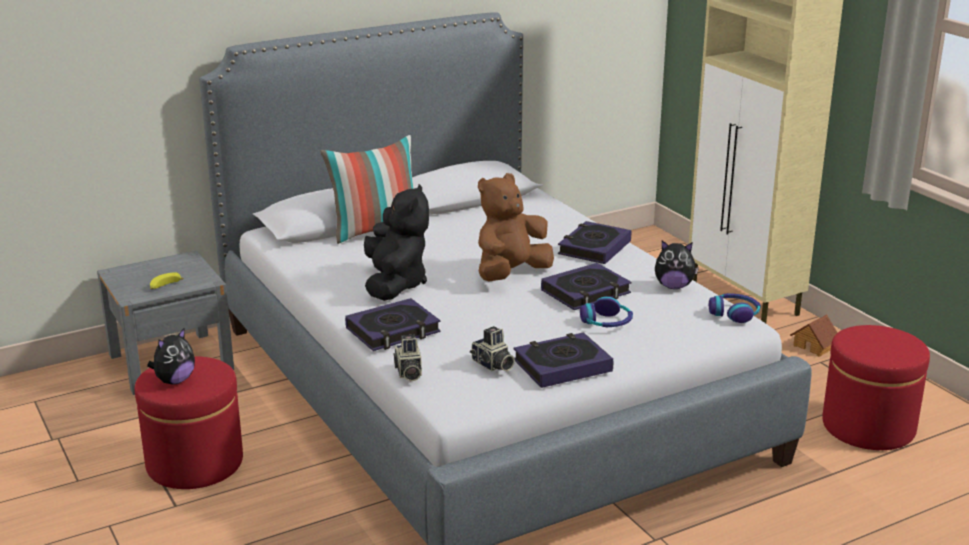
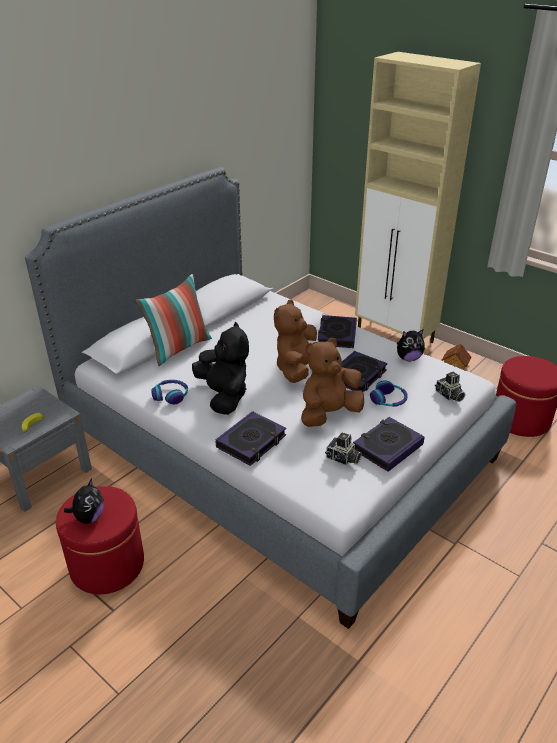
camera: 20 degrees left, 10 degrees up
(408, 372) = (287, 480): camera -> camera (449, 395)
(514, 323) = (329, 414): none -> brown plush toy
(734, 313) = (460, 374): headphones -> headphones (170, 395)

